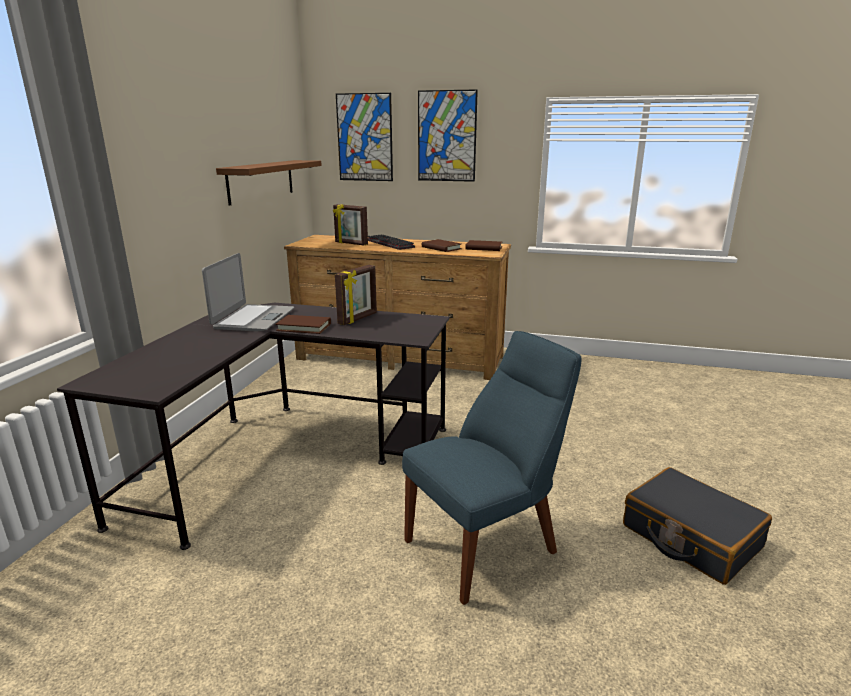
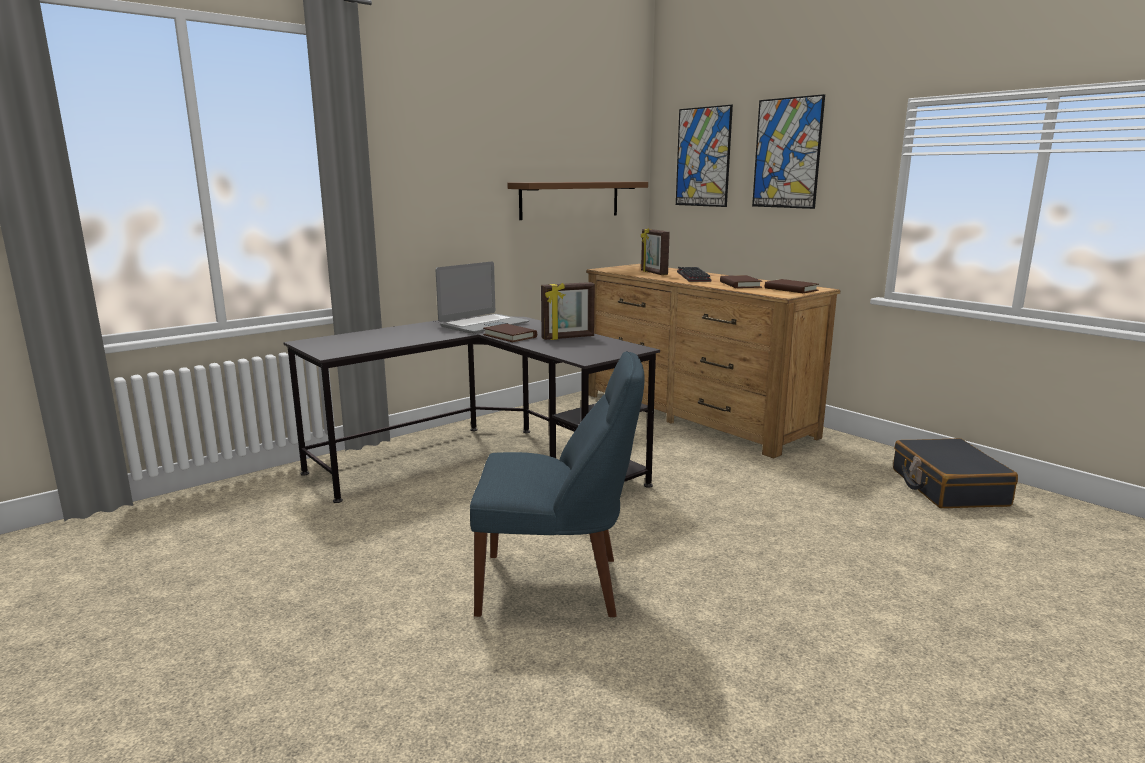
camera: 35 degrees right, 5 degrees down
(690, 537) = (795, 668): black suitcase -> black suitcase (947, 487)

